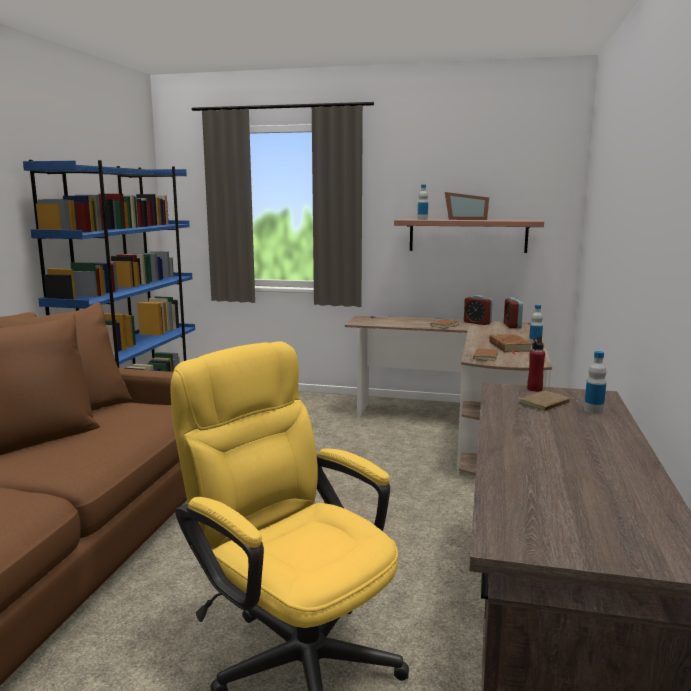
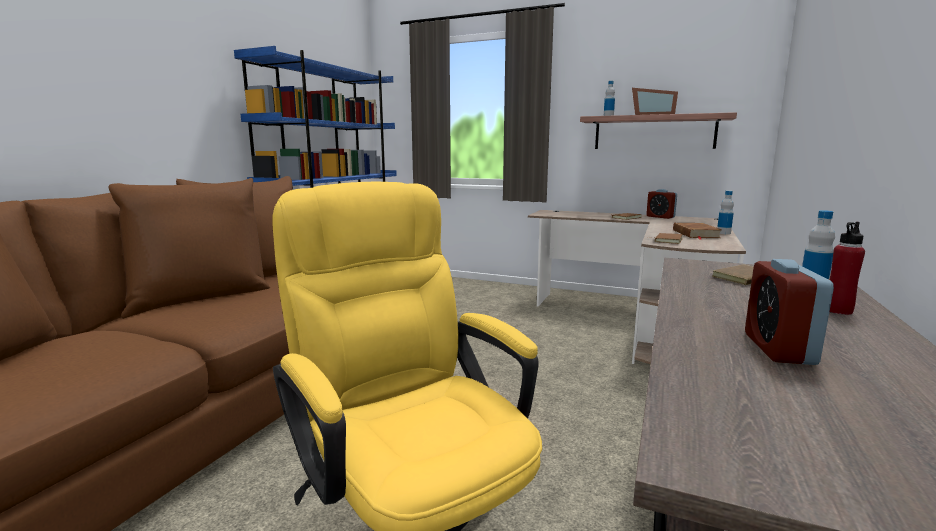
camera: 10 degrees right, 0 degrees up
(512, 325) = (697, 219): alarm clock -> alarm clock (778, 349)
(534, 389) = (729, 265): red bottle -> red bottle (837, 310)

